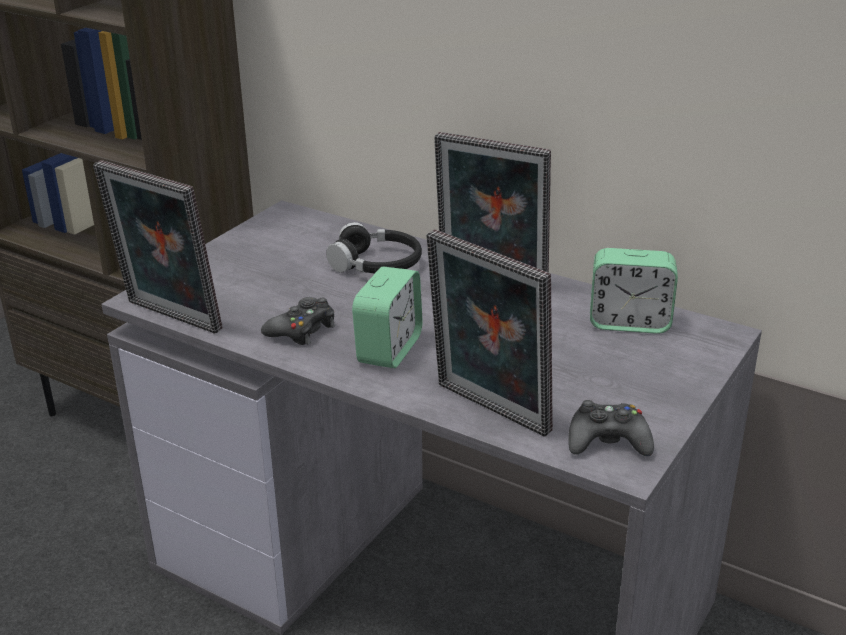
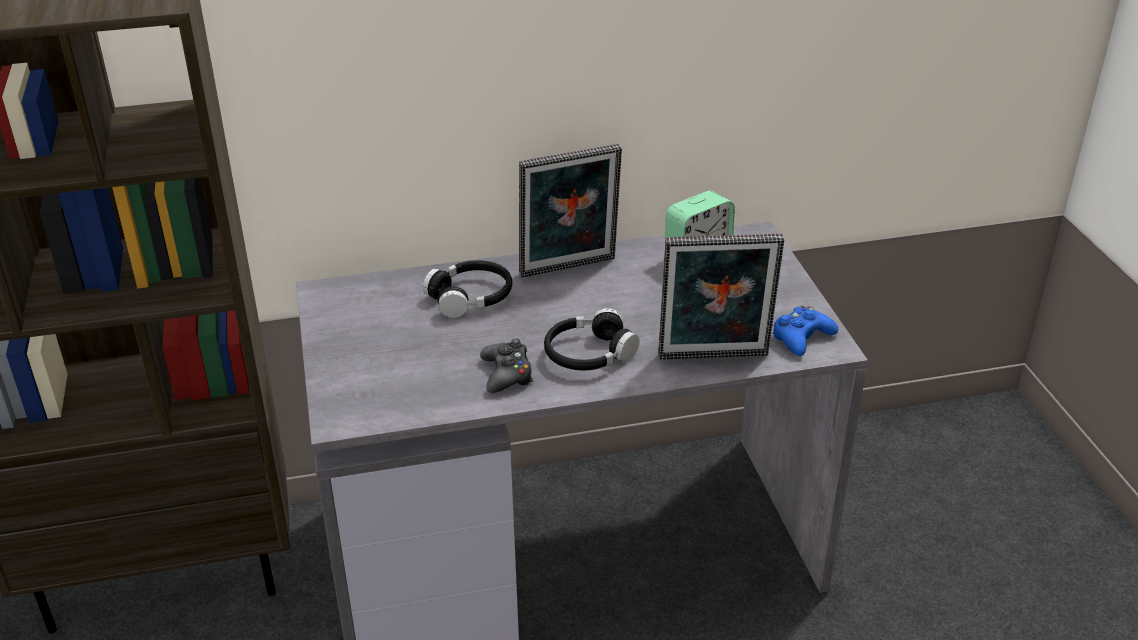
camera: 45 degrees left, 5 degrees up
(169, 318) = (393, 422): picture frame -> none
(389, 349) = (589, 354): alarm clock -> black headphones
(608, 441) = (801, 337): black game controller -> blue game controller

